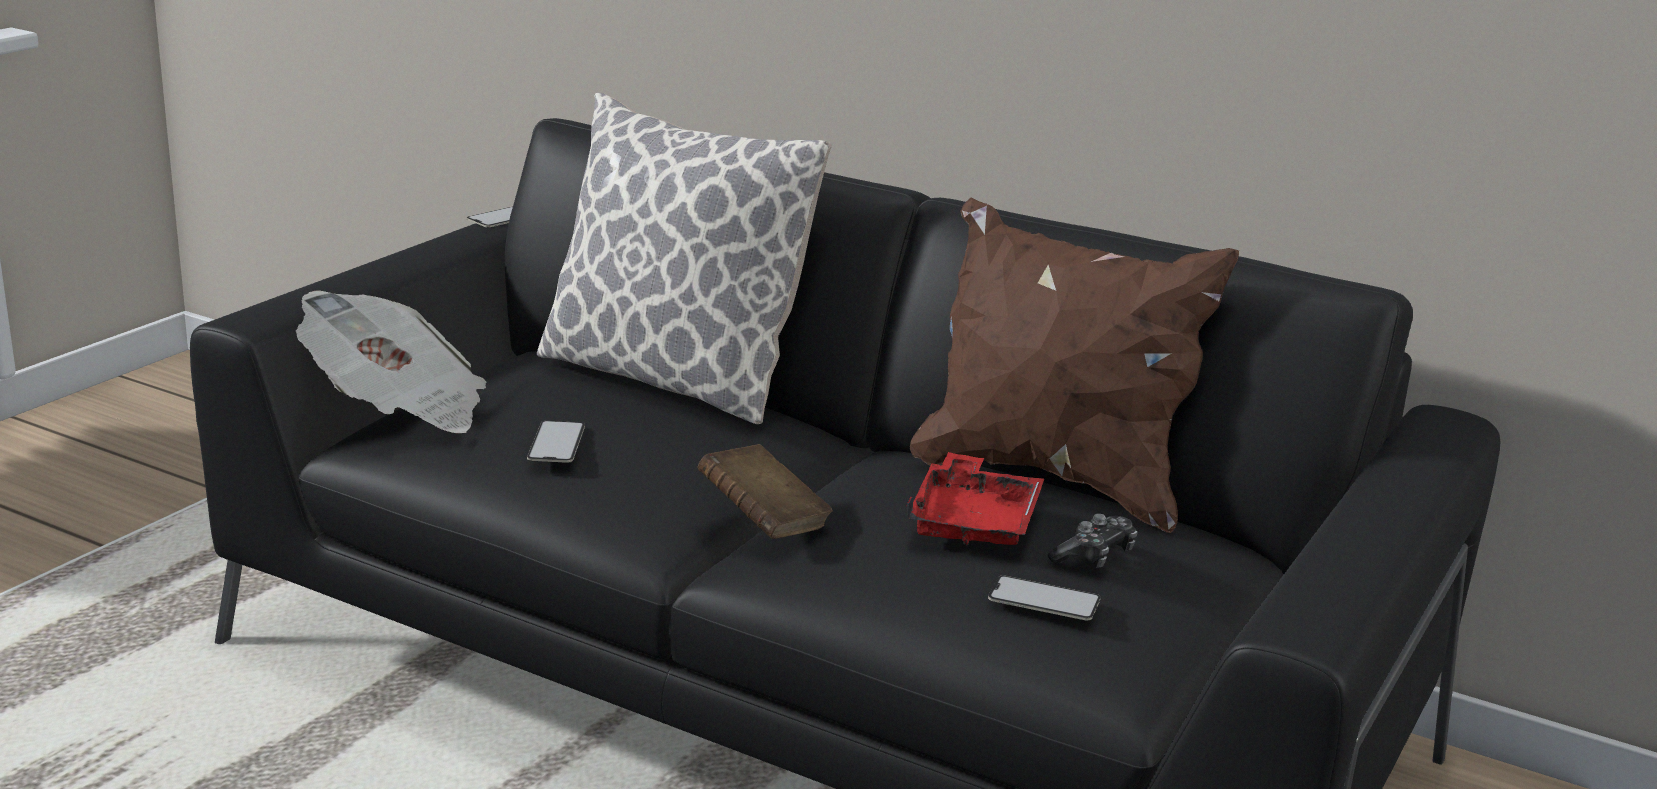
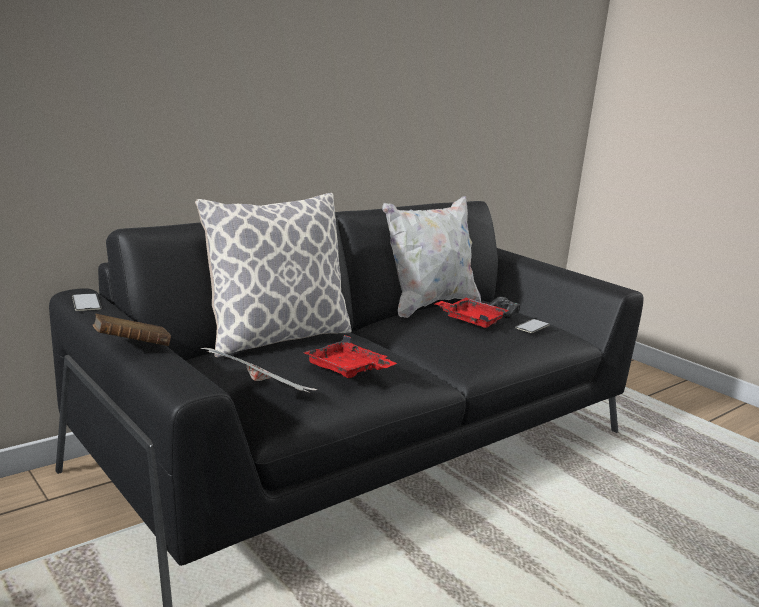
camera: 70 degrees left, 5 degrees down
(556, 442) = (348, 370): phone -> red tray
(763, 520) = (443, 352): brown book -> brown book (132, 348)
(1054, 479) = (428, 305): brown pillow -> white pillow

